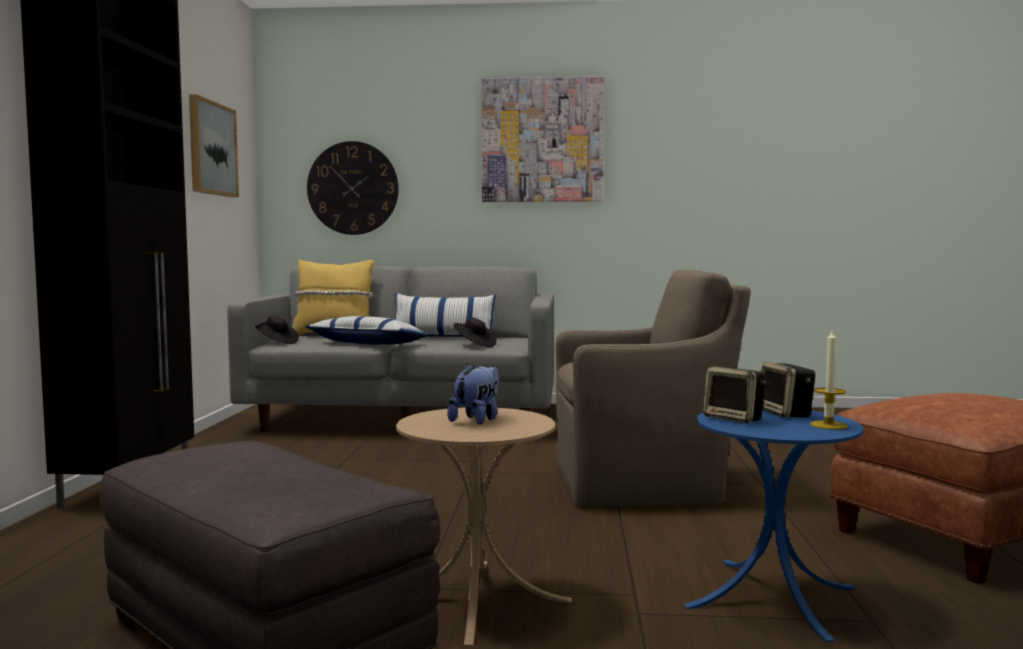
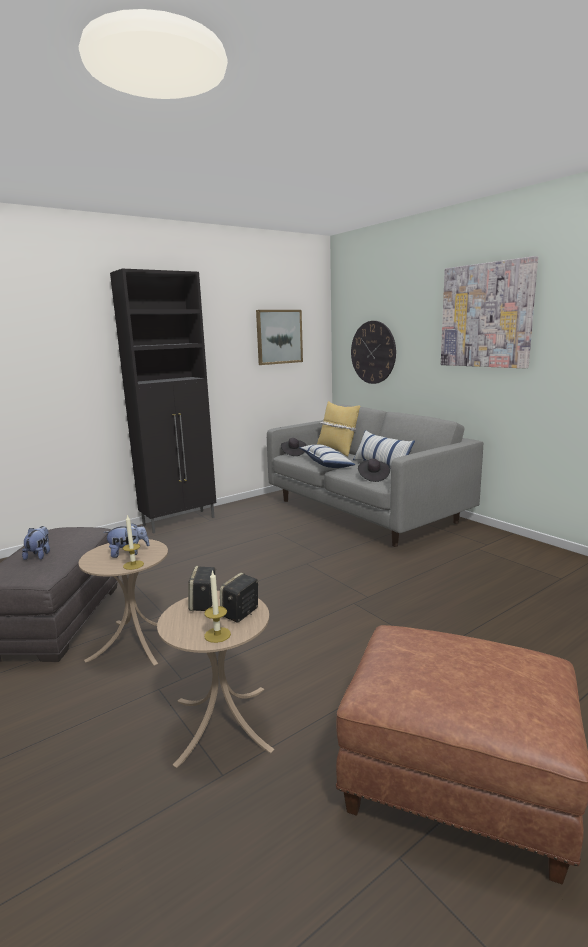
camera: 50 degrees right, 10 degrees up
(269, 475) = (39, 555): none -> plush toy
(532, 423) = (133, 565): none -> candle
(642, 486) = (360, 614): brown armchair -> none
(771, 597) = (222, 724): blue side table -> beige side table

